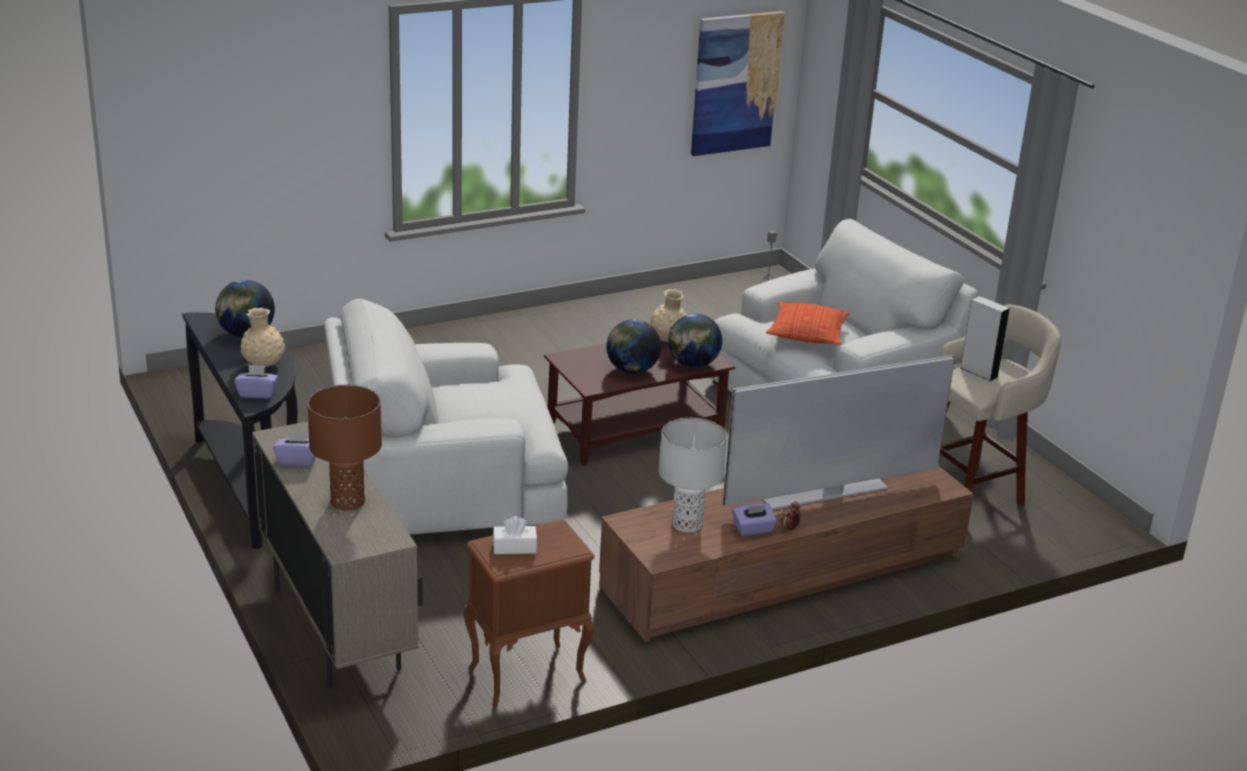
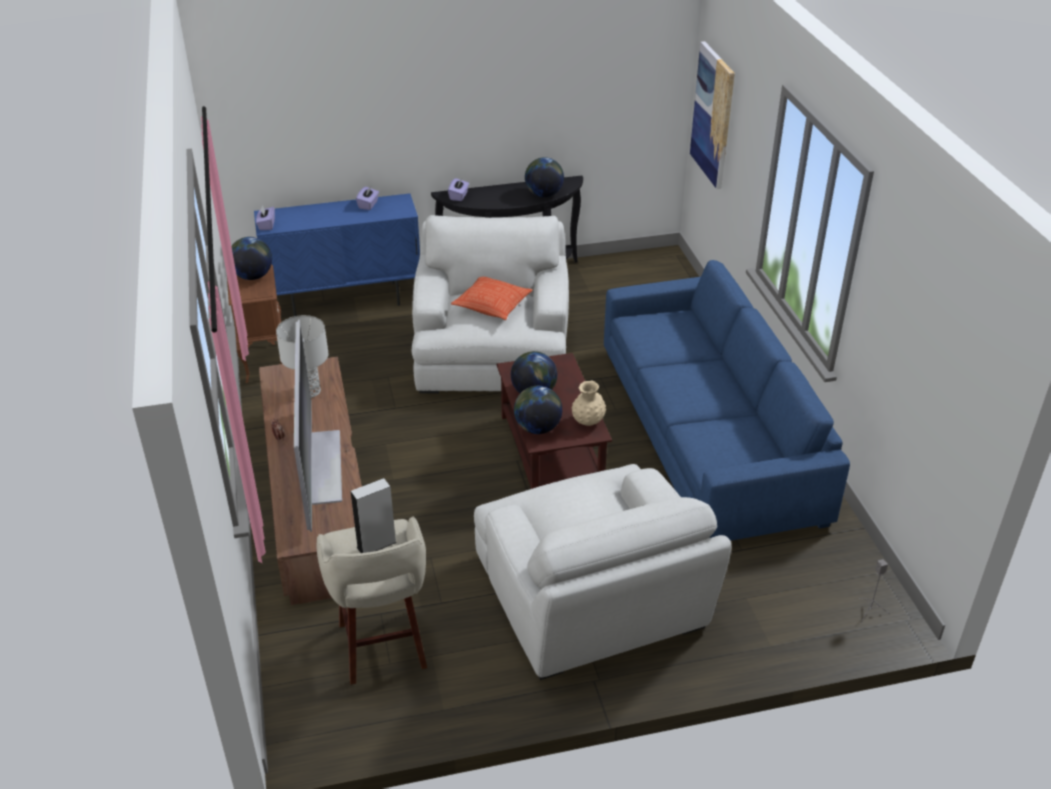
camera: 105 degrees right, 10 degrees up
(263, 365) = (497, 199): beige vase -> none
(336, 628) = (345, 300): beige cabinet -> blue cabinet
(348, 502) = (314, 217): brown table lamp -> none
(514, 547) = (253, 276): white tissue box -> globe
(560, 348) = (708, 432): none -> blue sofa
(735, 83) = (947, 393): picture -> picture (713, 115)
(753, 530) = (286, 420): purple tissue box -> purple tissue box (266, 225)
(807, 335) = (566, 502): orange pillow -> orange pillow (492, 306)

